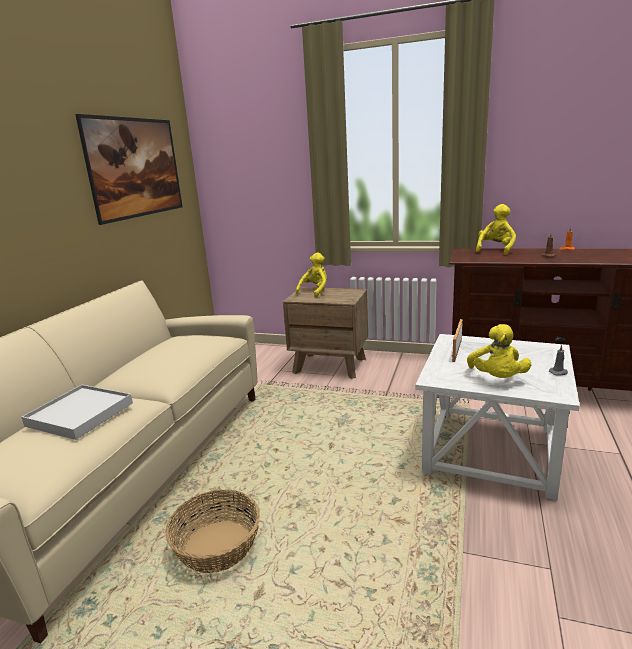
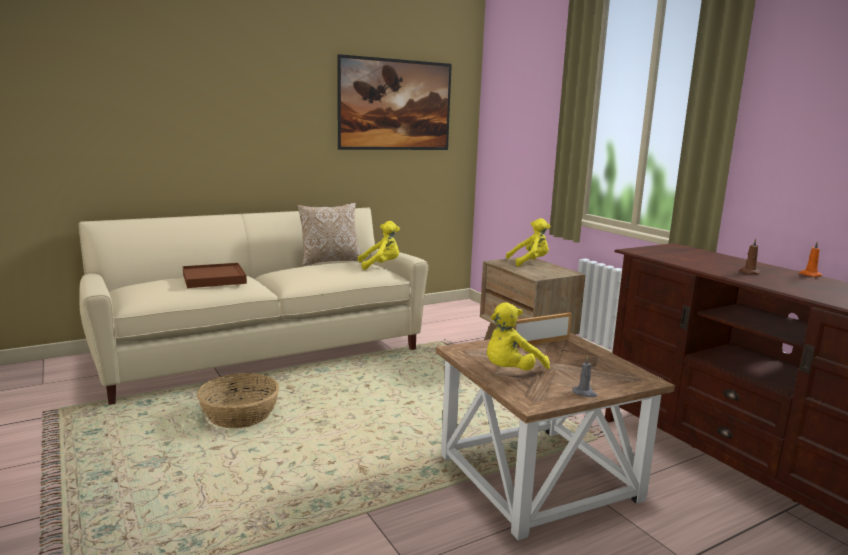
camera: 40 degrees right, 5 degrees down
(80, 414) = (214, 279): white tray -> brown tray
(147, 347) = (330, 261): none -> pillow
(492, 452) = (537, 479): white side table -> brown side table
(496, 250) = (713, 254): yellow plush toy -> yellow plush toy (381, 266)

